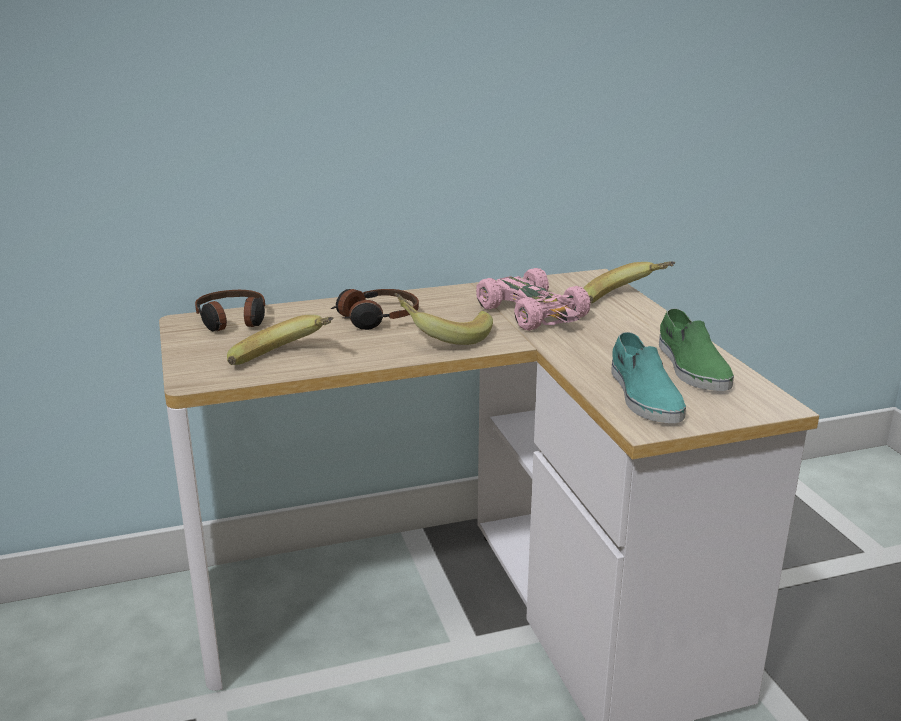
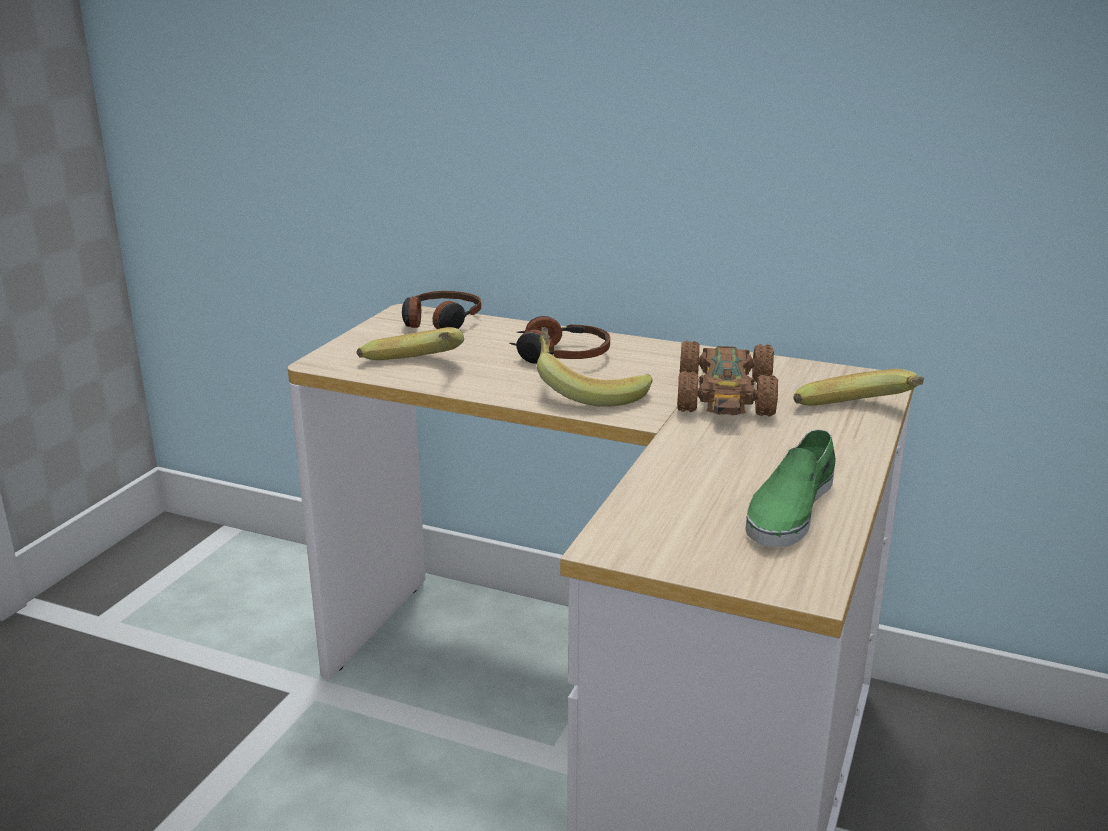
camera: 40 degrees right, 0 degrees up
(533, 313) = (726, 396): pink toy car -> brown toy car
(643, 395) = (671, 516): turquoise shoe -> none

